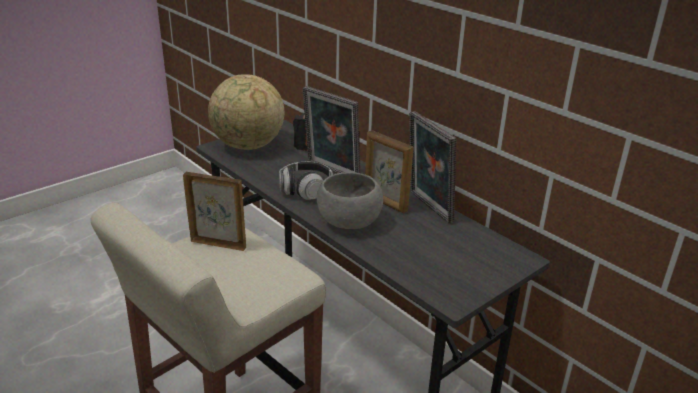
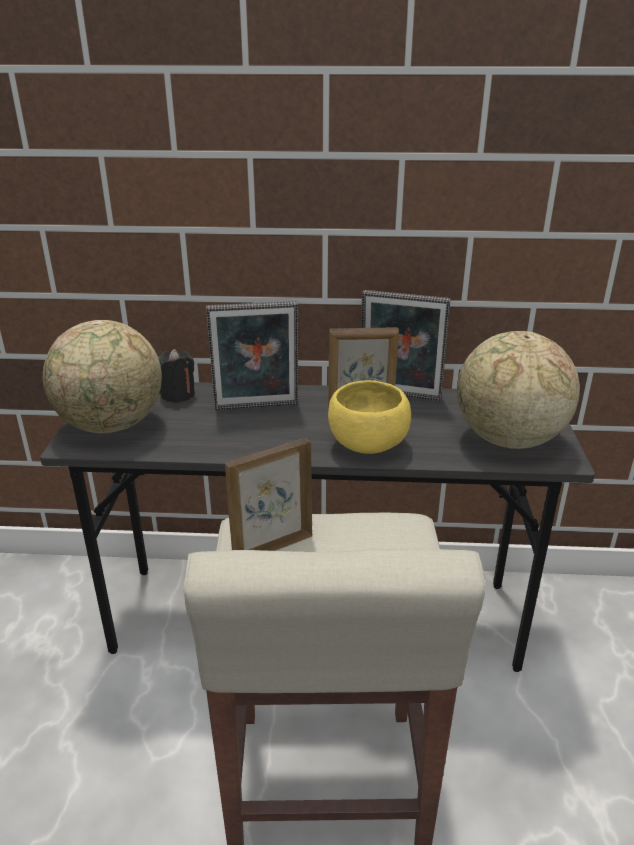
camera: 45 degrees left, 0 degrees up
(305, 190) = (267, 438): headphones -> none
(349, 222) = (367, 445): grey bowl -> yellow bowl
(441, 269) = (508, 440): none -> globe

